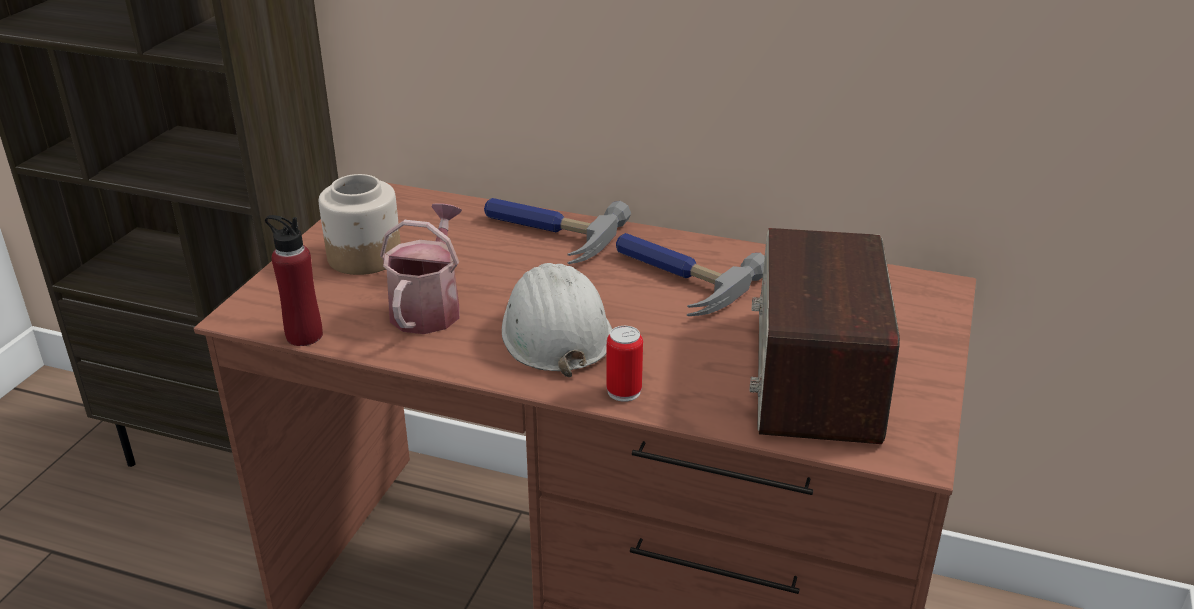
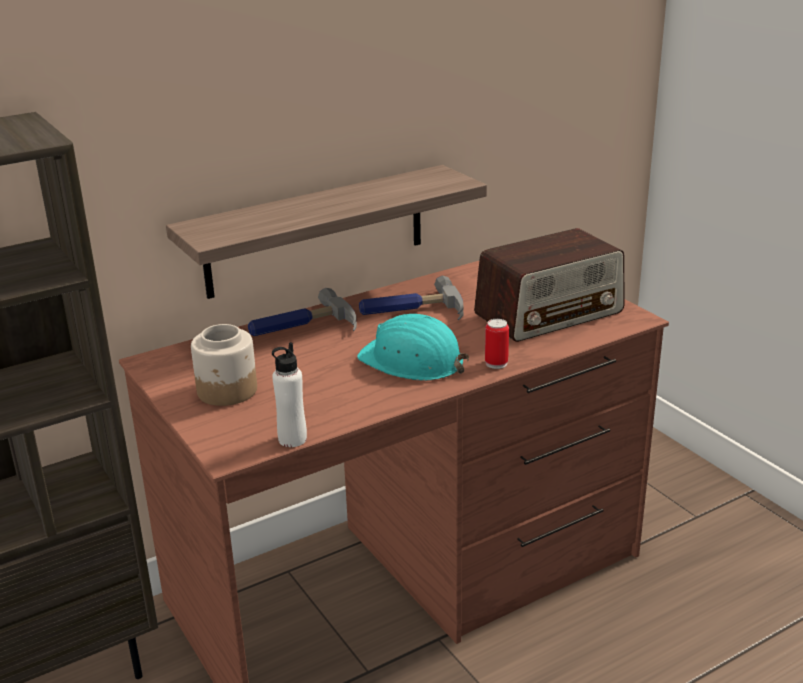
camera: 50 degrees left, 5 degrees down
(304, 335) = (292, 439): red bottle -> white bottle
(428, 307) = (326, 389): watering can -> none
(554, 332) = (412, 361): white hard hat -> turquoise hard hat
(629, 123) = (316, 231): none -> shelf
(815, 375) = (549, 313): radio -> radio turned 75 degrees counterclockwise

